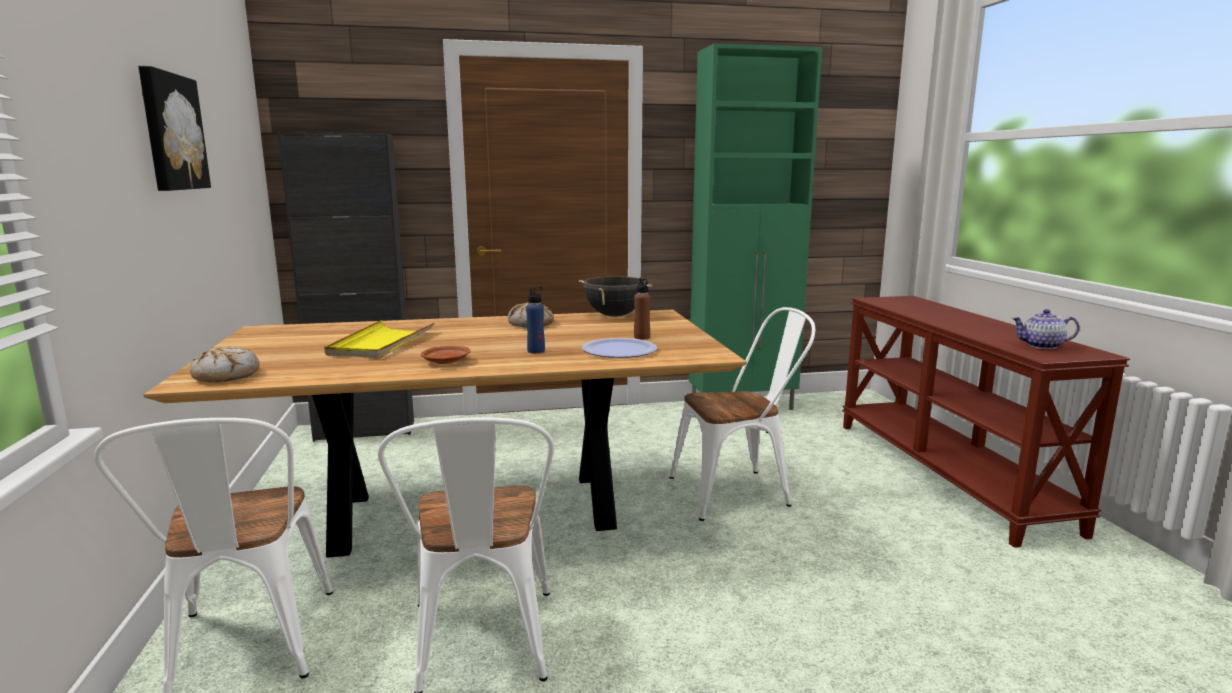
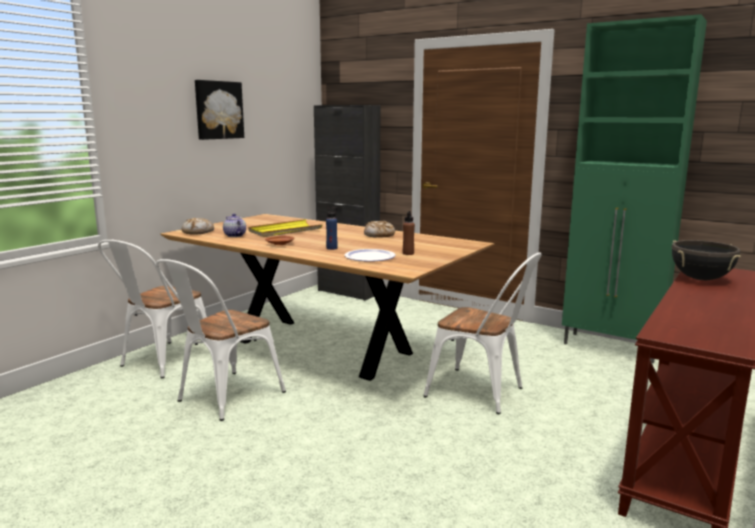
camera: 45 degrees right, 0 degrees up
(614, 316) = (441, 239): black cooking pot -> black cooking pot (700, 279)
(1041, 346) = (697, 329): teapot -> teapot (234, 236)

